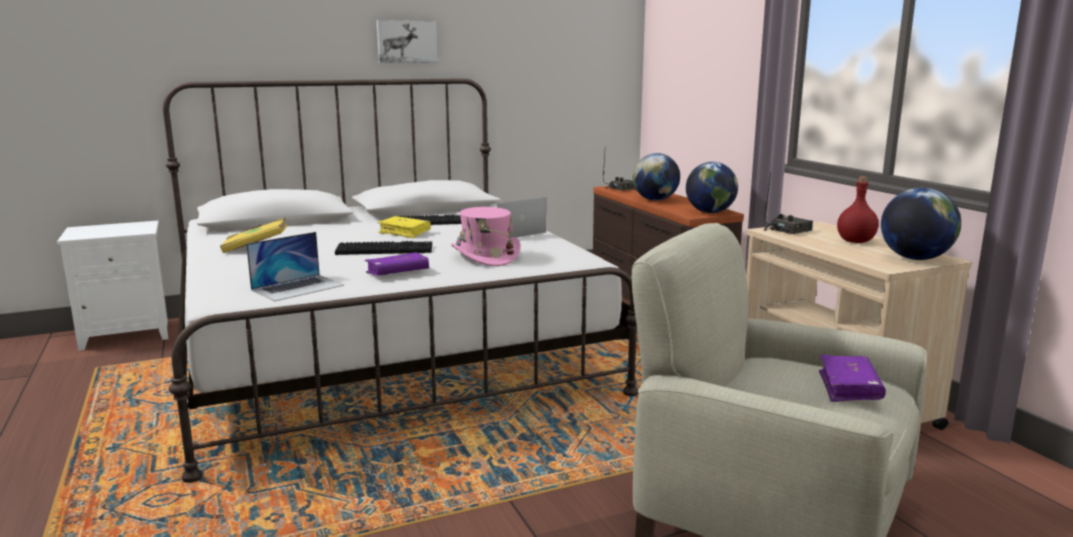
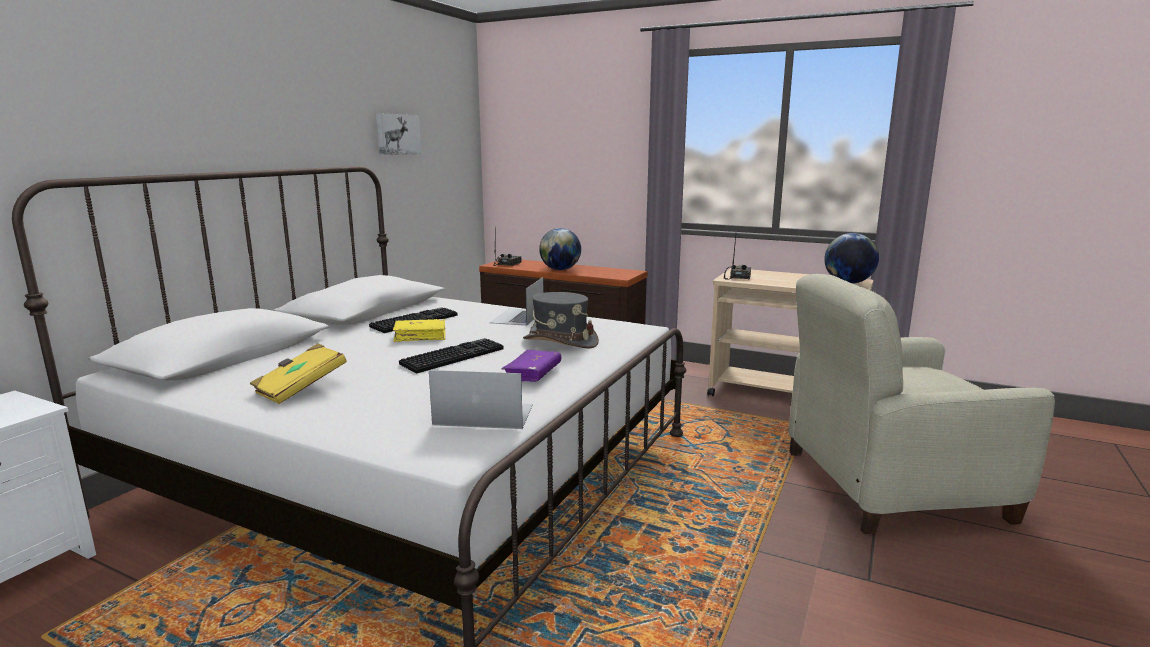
camera: 40 degrees left, 0 degrees up
(298, 287) = (483, 414): laptop -> laptop turned 90 degrees counterclockwise
(406, 42) = (301, 125): picture -> picture (397, 134)
(485, 256) = (560, 341): pink hat -> grey hat
(710, 212) = (625, 273): globe -> none
(849, 388) = (939, 375): purple book -> none
(855, 241) = (791, 277): red bottle -> none

